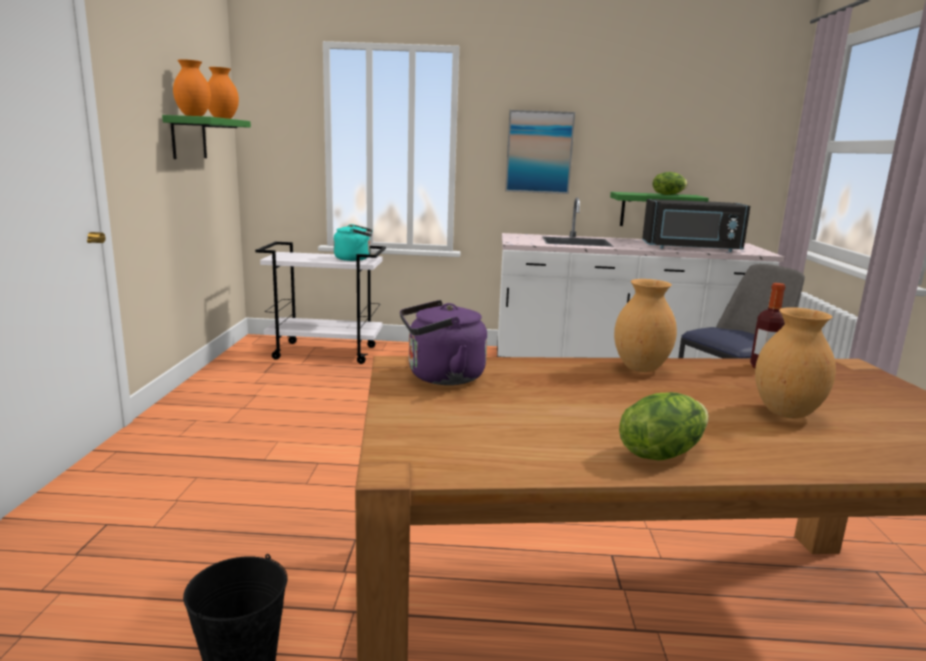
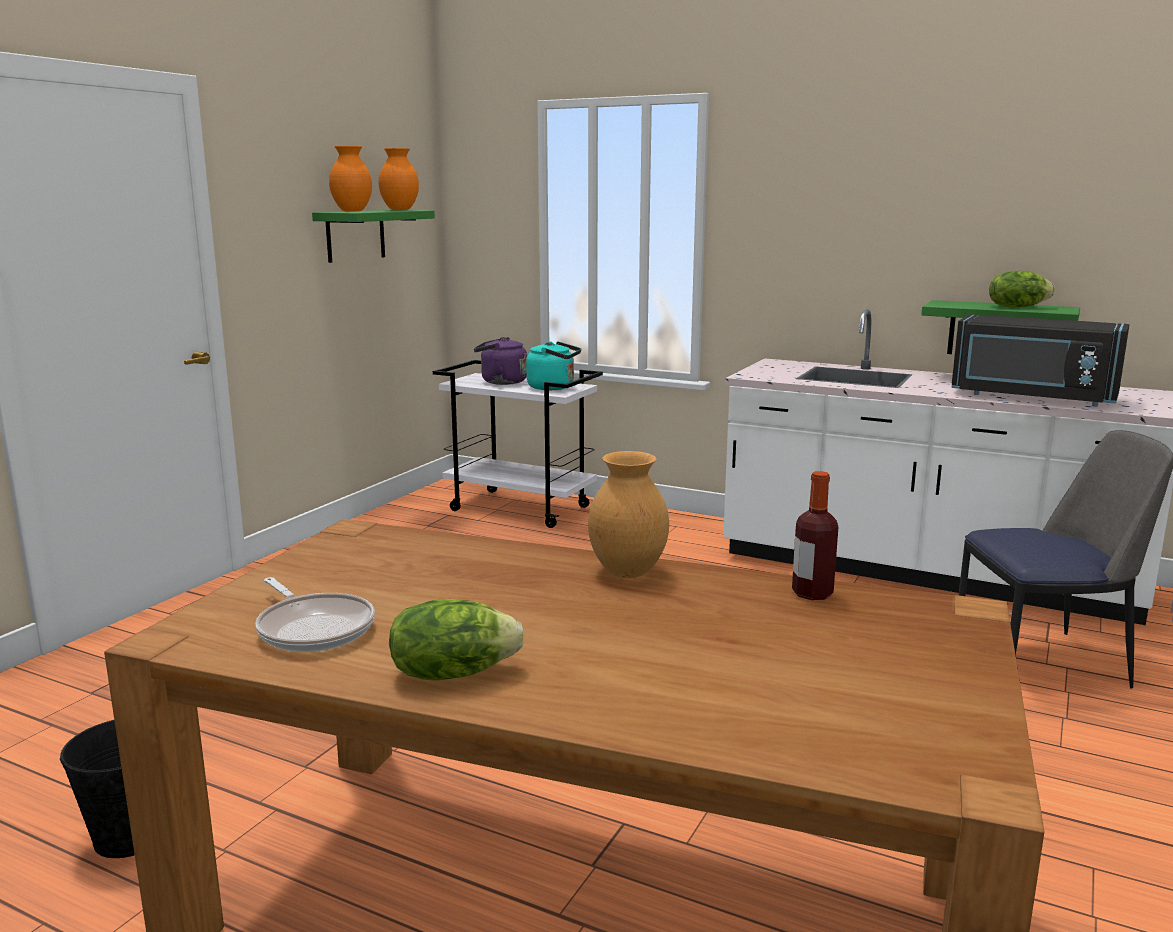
camera: 25 degrees right, 0 degrees up
(441, 377) = (370, 552): purple kettle -> purple kettle (500, 382)
(503, 439) = (314, 628): none -> frying pan
(539, 152) = (820, 240): picture -> none
(785, 413) = (709, 656): brown vase -> none

